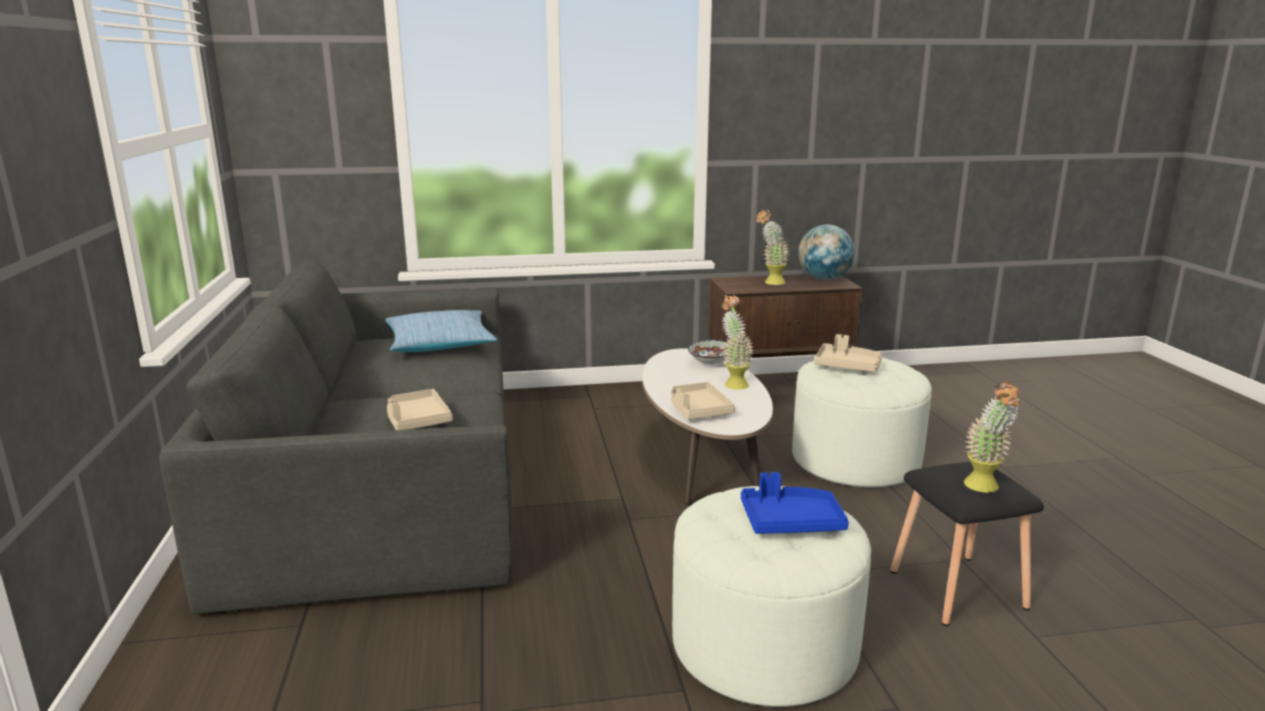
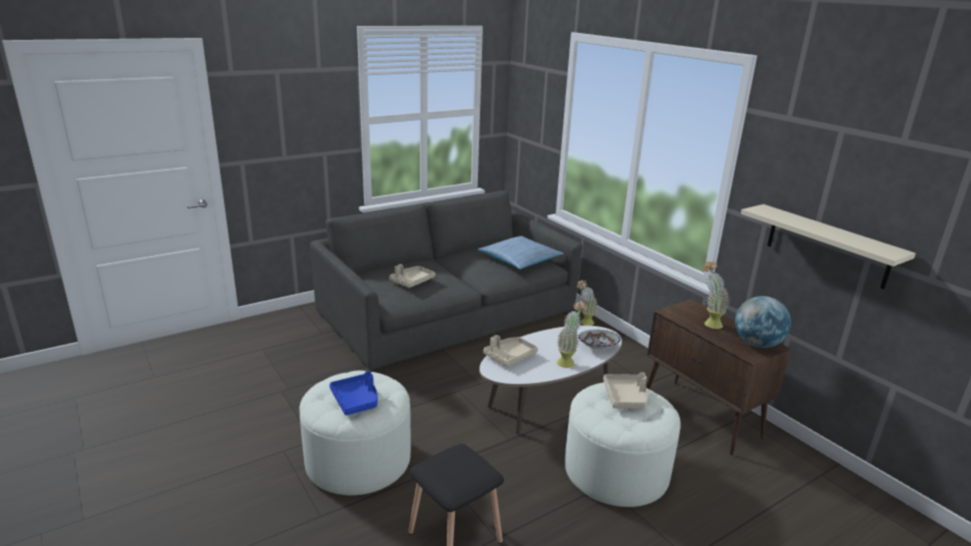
camera: 65 degrees right, 5 degrees up
(827, 161) = (827, 246): none -> beige shelf
(985, 489) = (442, 473): potted plant -> potted plant (584, 323)

